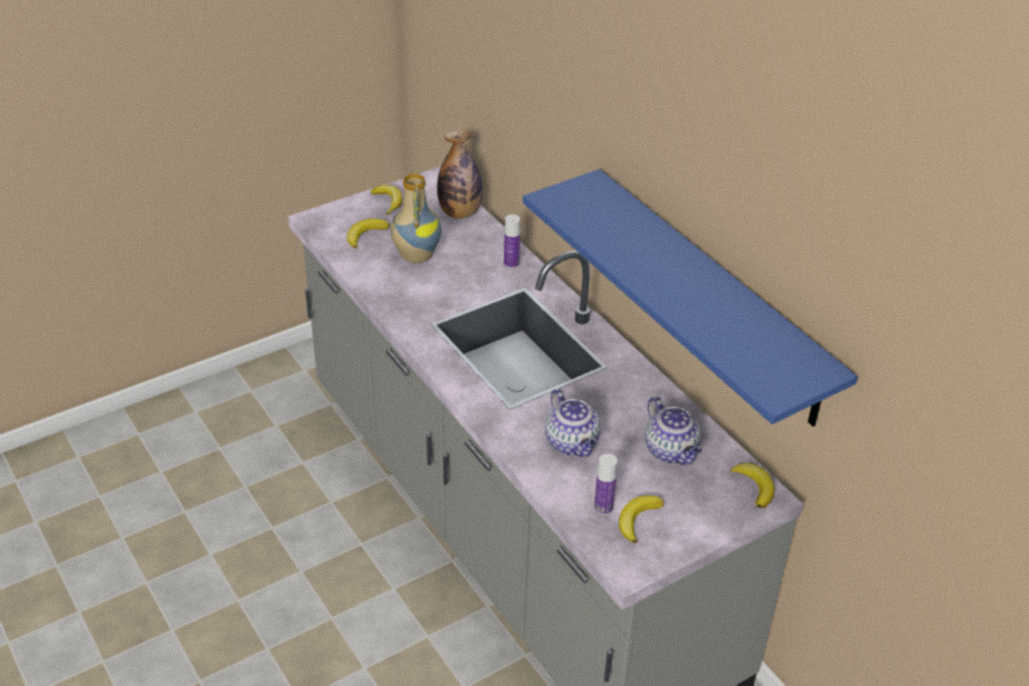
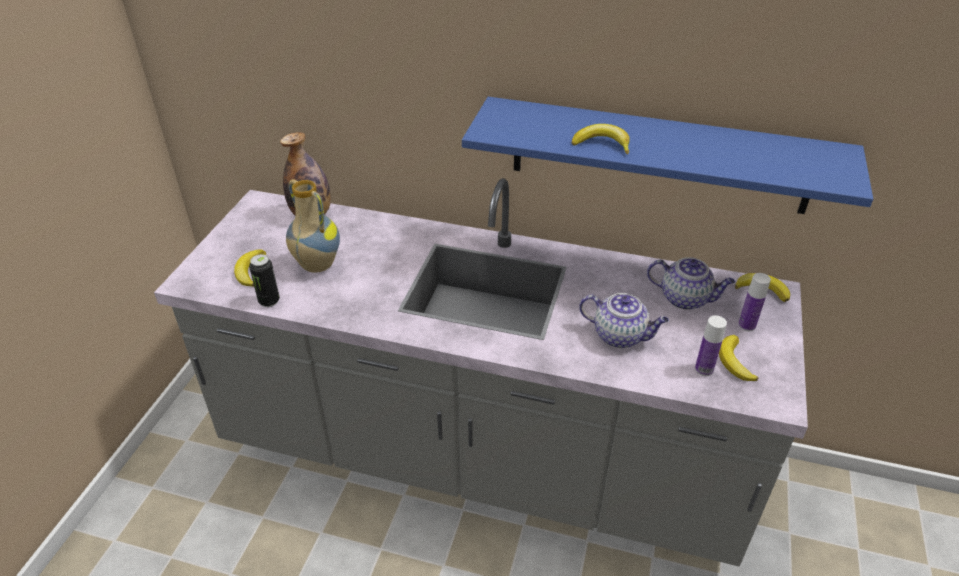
camera: 40 degrees left, 0 degrees up
(352, 265) = (269, 301): none -> can
(388, 202) = (238, 235): banana -> banana (602, 144)
(511, 264) = (401, 231): bottle -> bottle (746, 325)

